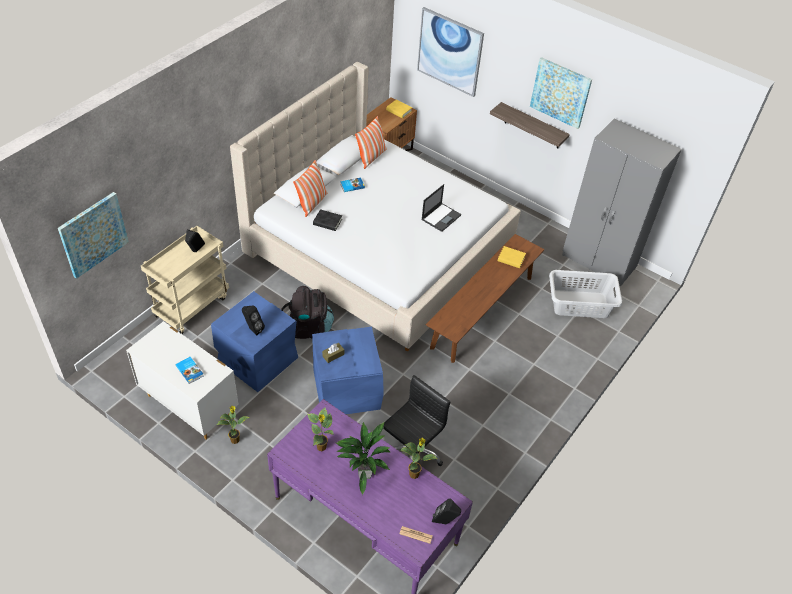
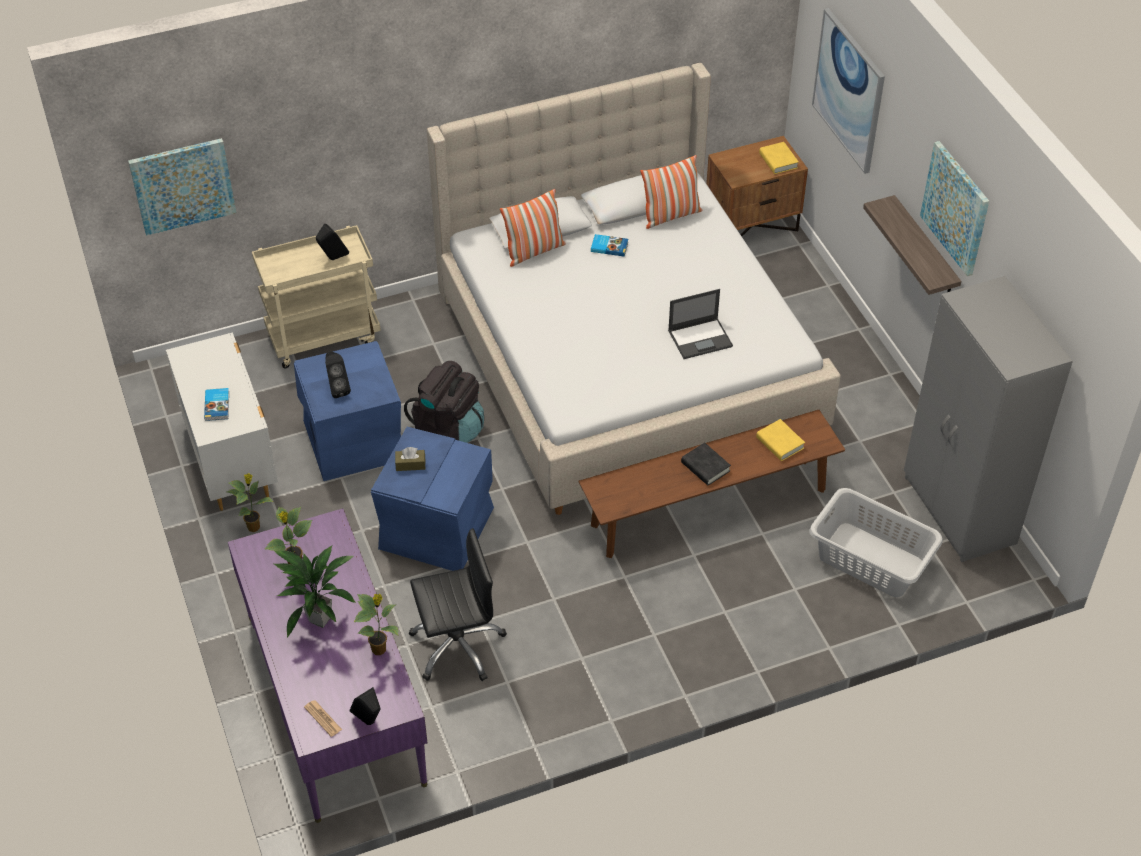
camera: 35 degrees right, 0 degrees up
(327, 222) = (534, 285): black book -> black book (705, 467)

